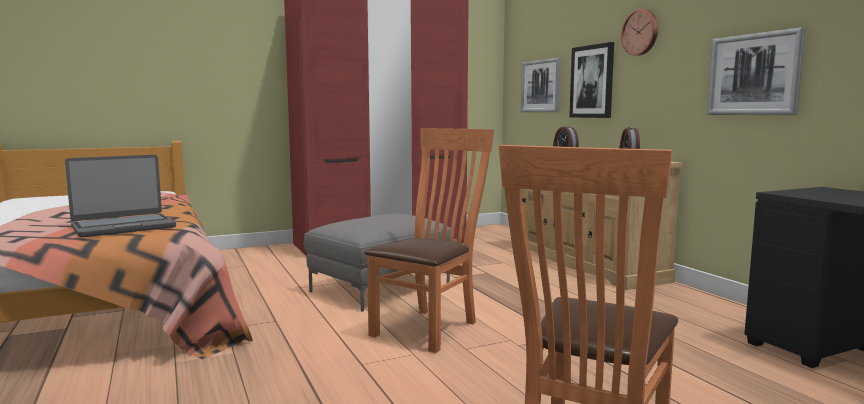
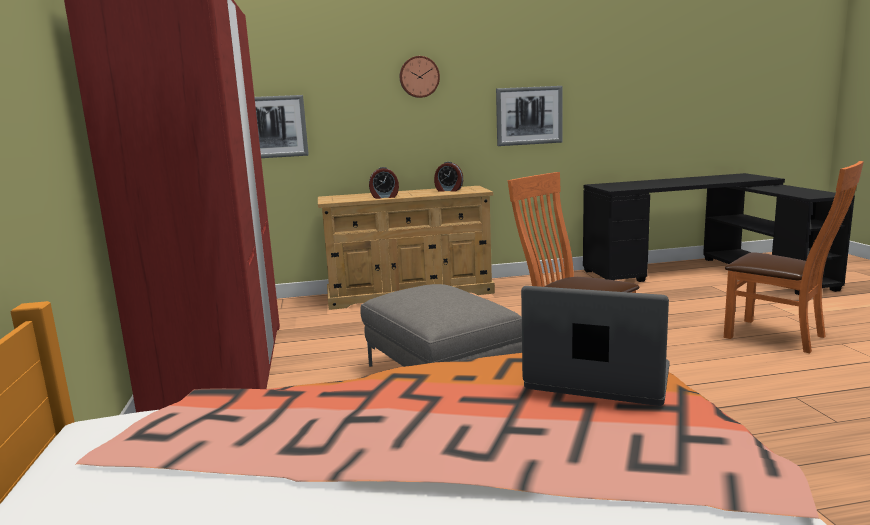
camera: 75 degrees left, 5 degrees up
(123, 227) = (597, 379): laptop -> laptop turned 45 degrees counterclockwise
(592, 81) = (359, 121): picture -> none

